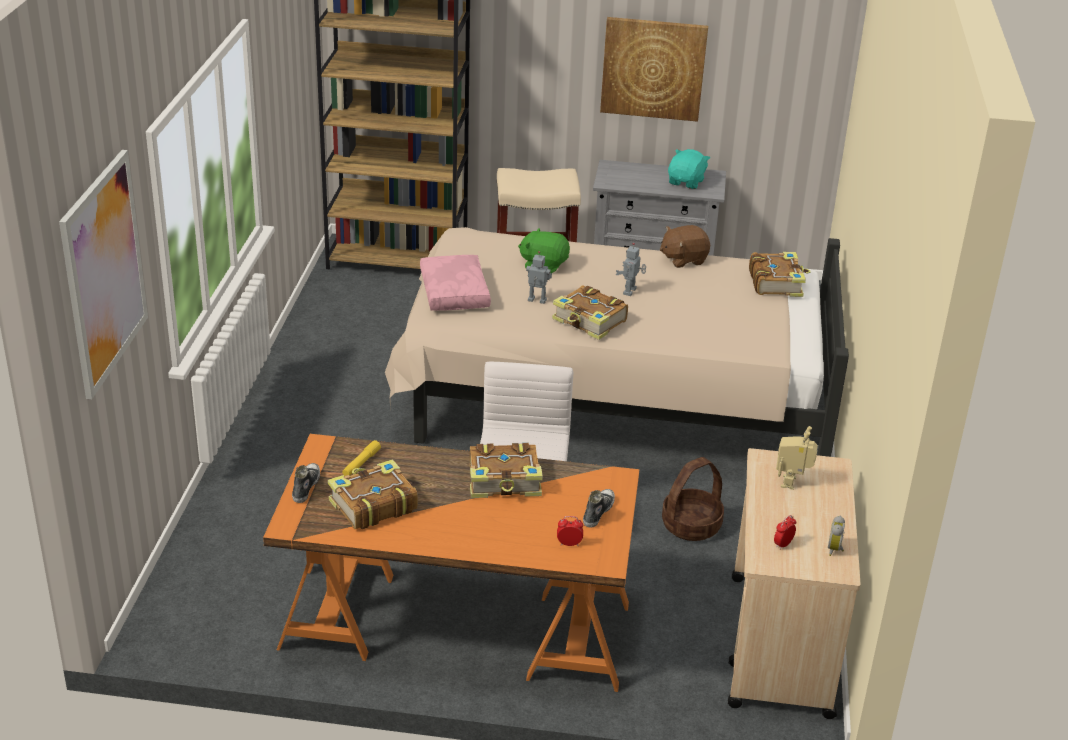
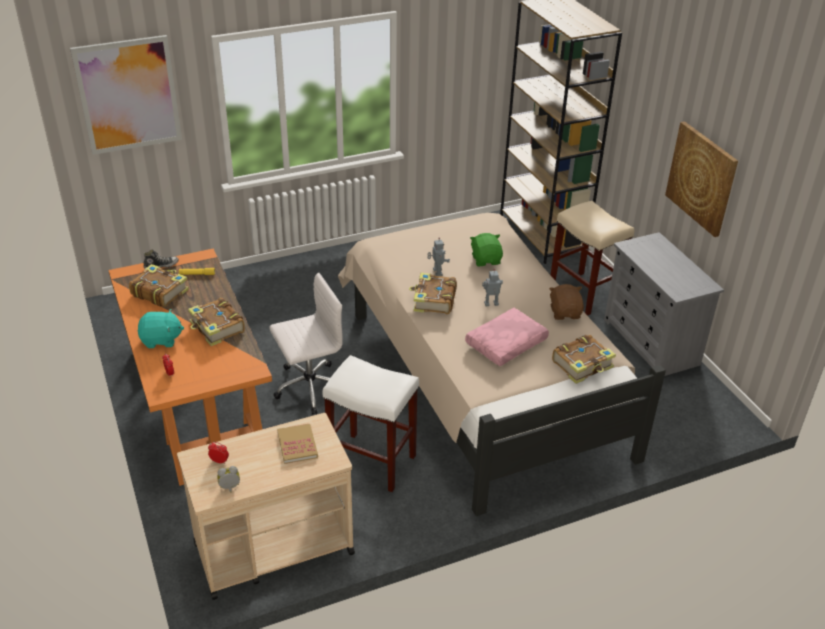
camera: 60 degrees right, 5 degrees up
(456, 293) = (414, 241): pink pillow -> pink pillow (506, 344)
(598, 512) = (211, 373): shoe -> none
(683, 259) = (565, 313): brown plush toy -> brown plush toy turned 45 degrees clockwise
(686, 182) = (678, 278): turquoise plush toy -> turquoise plush toy (161, 340)
(691, 525) = (370, 462): basket -> white stool
(792, 483) = (297, 445): toy robot -> book

